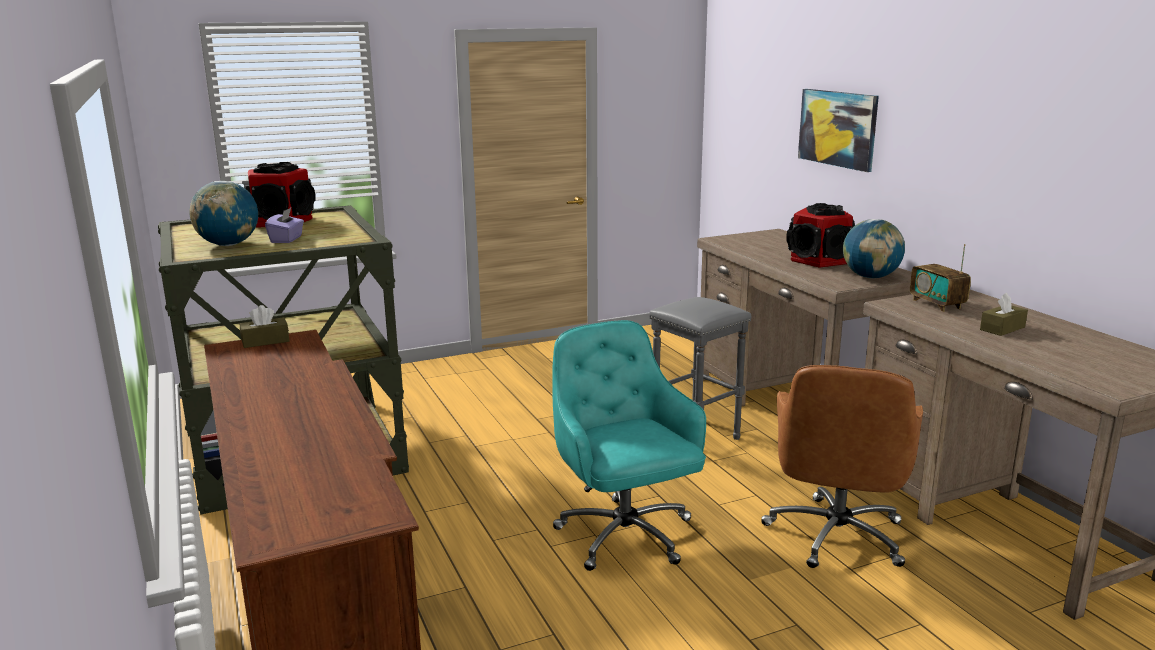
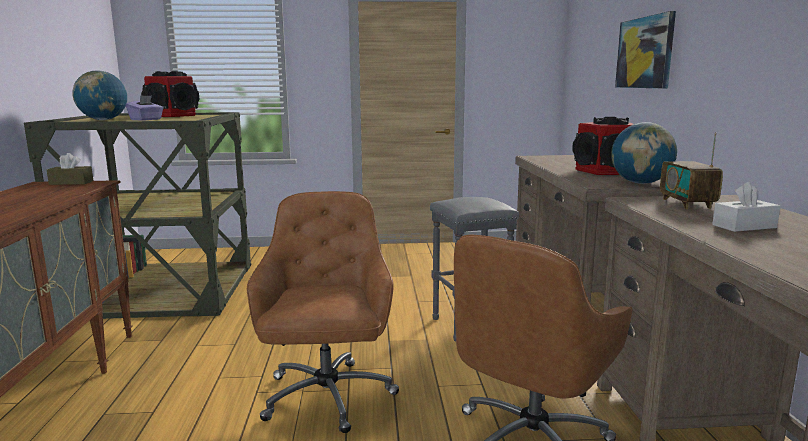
camera: 20 degrees right, 5 degrees down
(626, 534) = (328, 396): turquoise office chair -> brown office chair
(1002, 328) = (744, 226): brown tissue box -> white tissue box

